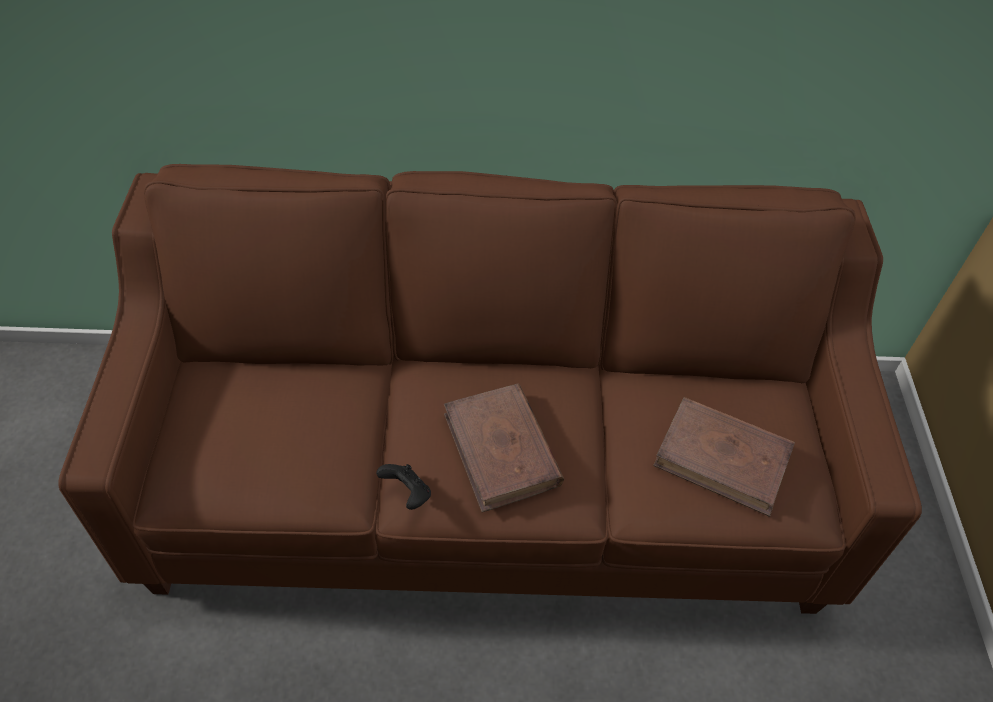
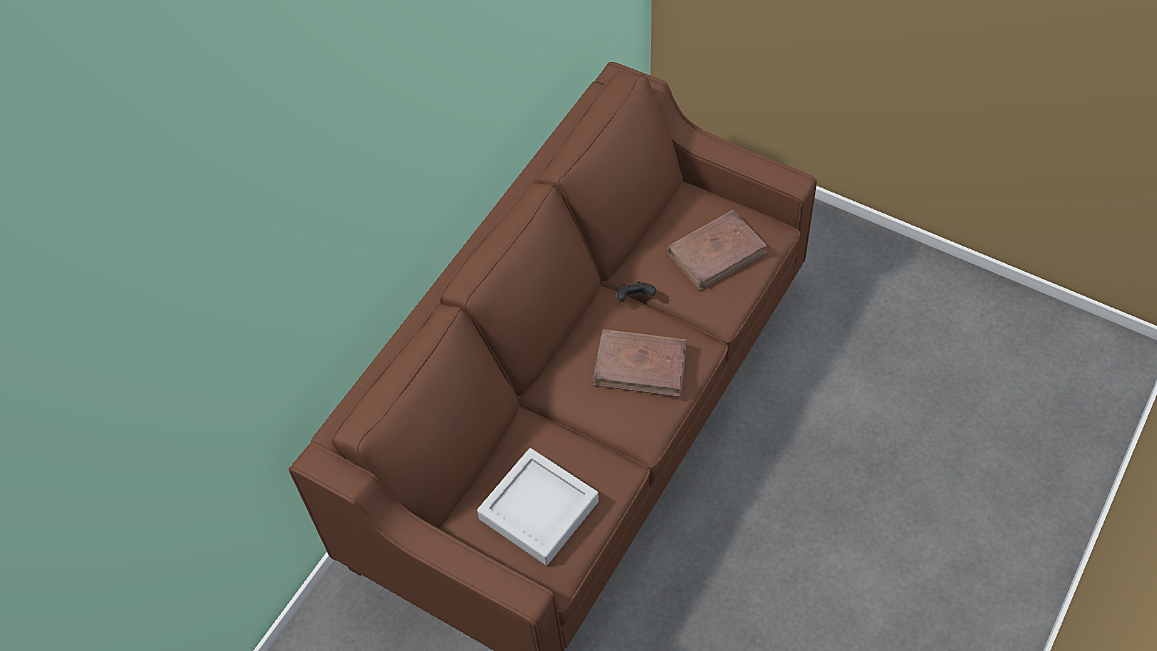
camera: 55 degrees left, 5 degrees up
(246, 435) = (538, 510): none -> grey tray
(407, 494) = (641, 433): black game controller -> black game controller (635, 298)

